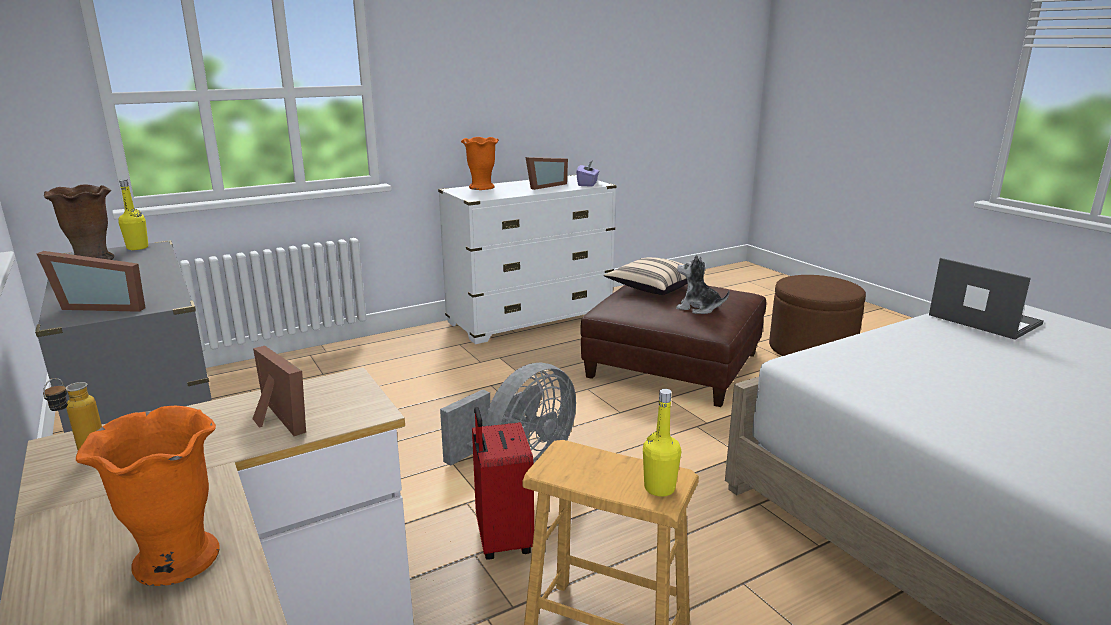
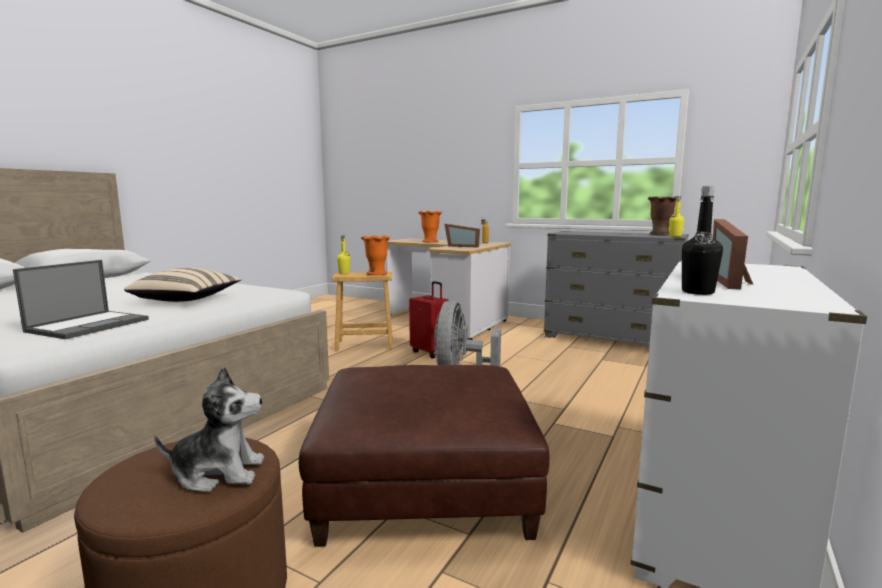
camera: 150 degrees right, 10 degrees down
(105, 305) = (575, 232): picture frame -> none
(481, 187) = (778, 271): orange vase -> orange vase (377, 274)
(588, 184) = (697, 292): purple tissue box -> black bottle
(652, 288) = (472, 398): beige pillow -> beige pillow (187, 300)
(698, 308) = (388, 380): plush toy -> plush toy (218, 473)
(982, 319) = (89, 325): laptop -> laptop turned 90 degrees counterclockwise

